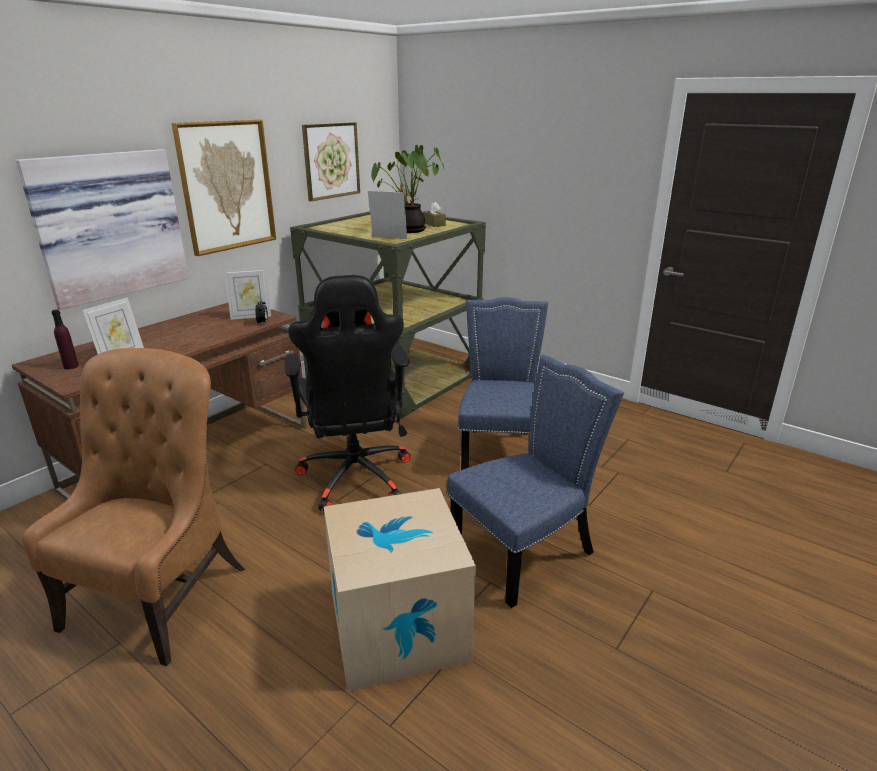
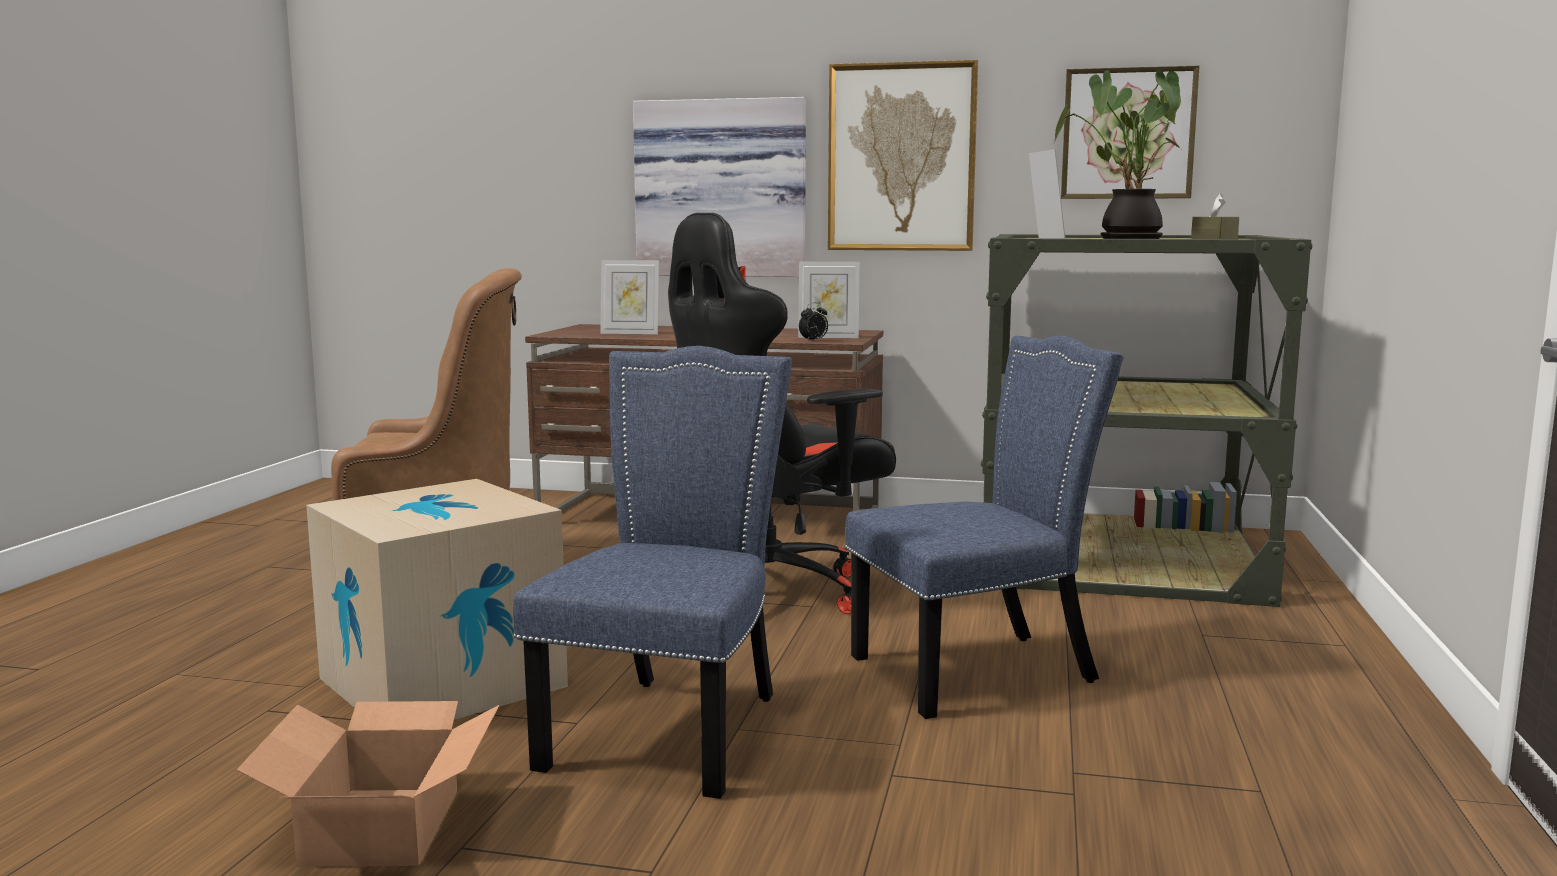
camera: 65 degrees right, 15 degrees down
(71, 366) = (593, 330): purple bottle -> none
(251, 316) = (828, 337): picture frame -> picture frame turned 45 degrees counterclockwise
(522, 555) = (666, 736): blue chair -> blue chair turned 105 degrees counterclockwise
(587, 678) = (379, 827): none -> cardboard box

